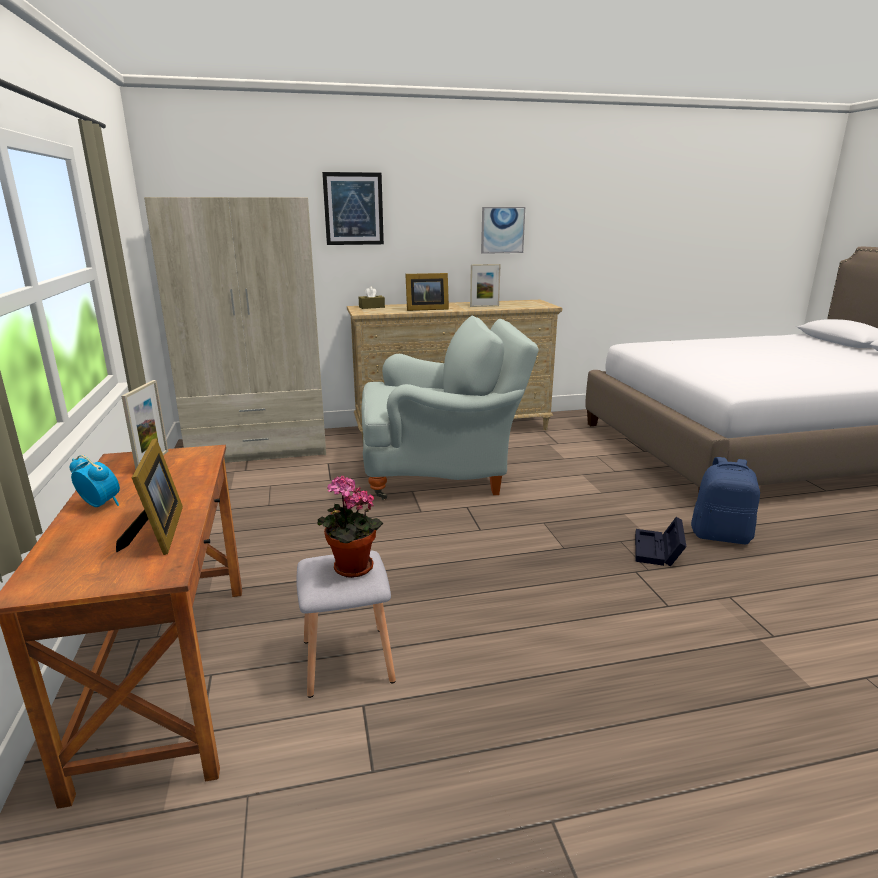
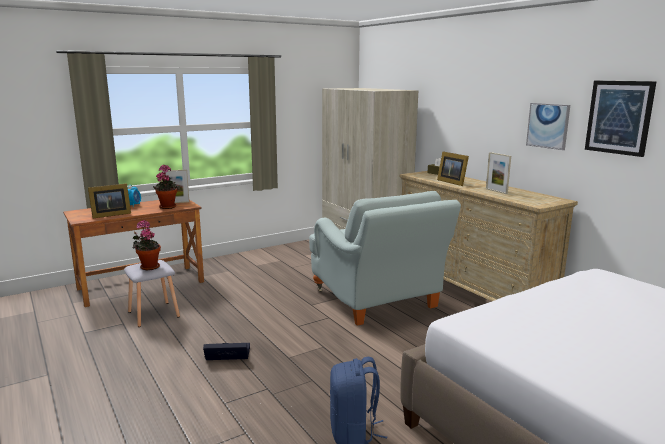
camera: 70 degrees right, 5 degrees down
(177, 471) = (167, 206): none -> potted plant
(353, 209) = (445, 99): picture -> picture (619, 117)
(658, 551) = (304, 398): black storage box -> black storage box (226, 355)

